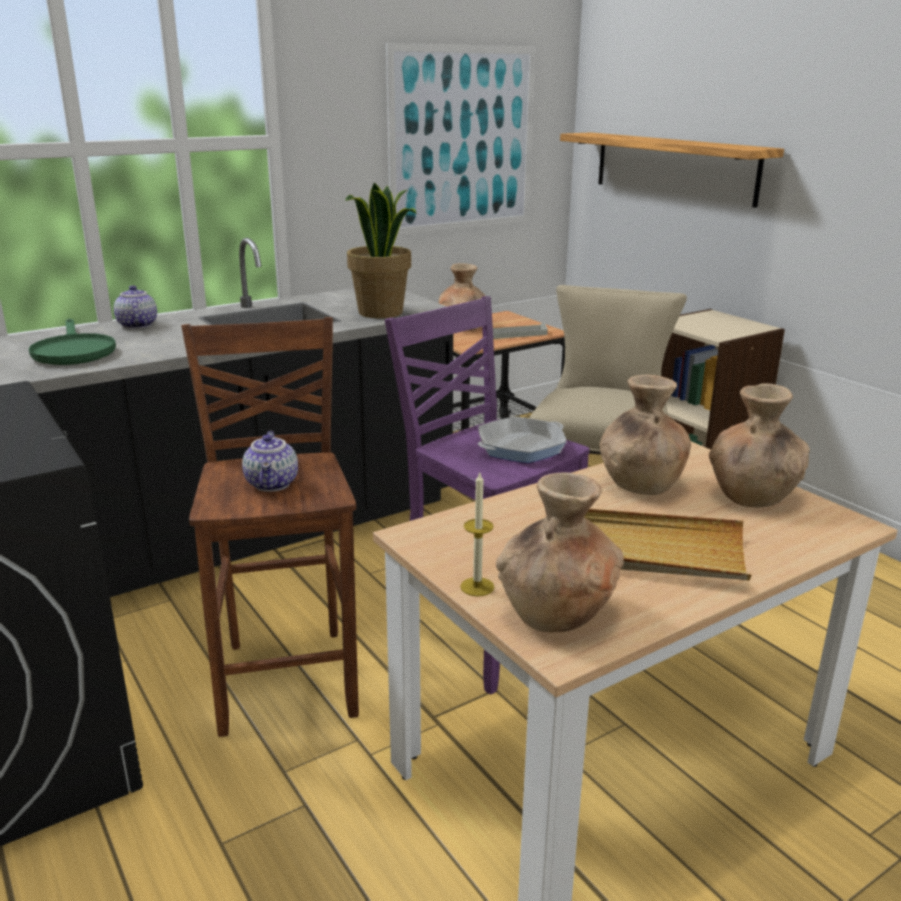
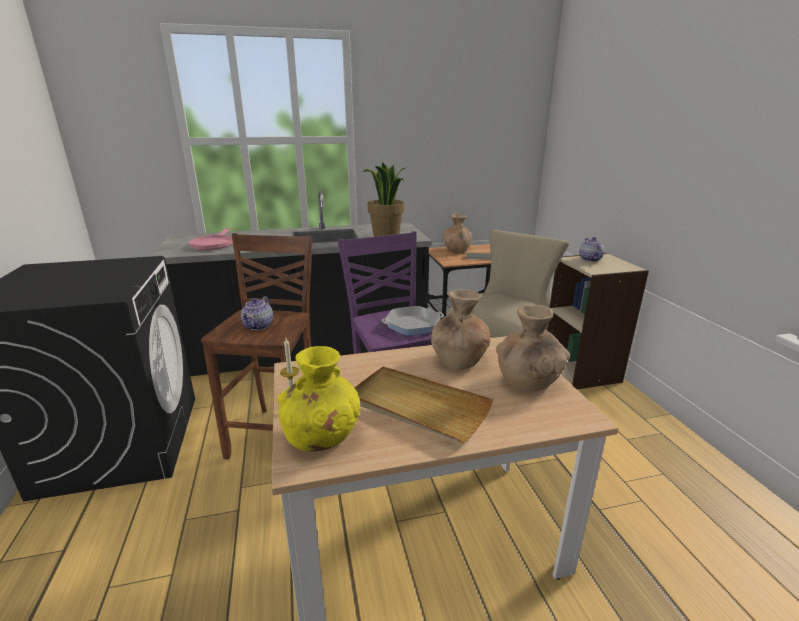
camera: 20 degrees right, 0 degrees up
(73, 351) = (214, 243): green frying pan -> pink frying pan
(136, 325) = (258, 233): teapot -> teapot (589, 259)
(462, 140) = (468, 141): picture -> none
(557, 612) = (322, 436): brown vase -> yellow vase
(674, 167) = (595, 160): shelf -> none

